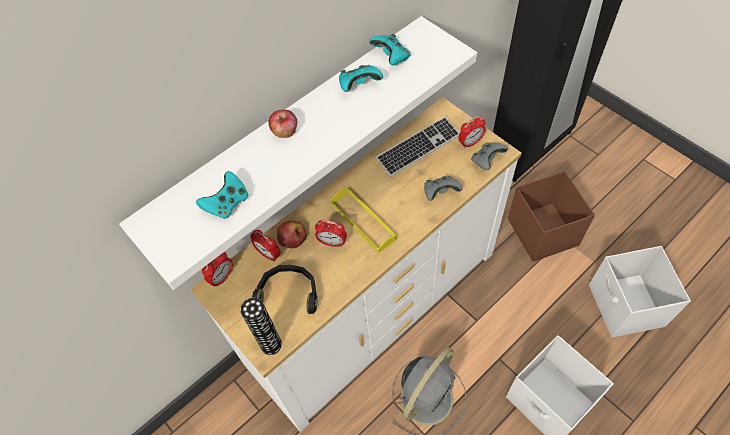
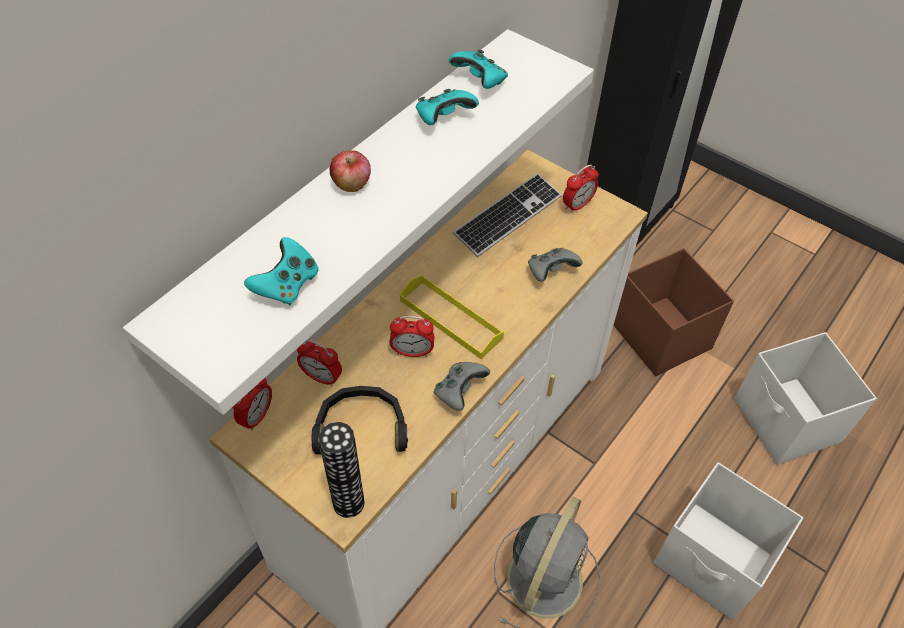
camera: 15 degrees left, 5 degrees down
(292, 237) = (352, 350): apple -> none
(487, 160) = (604, 226): grey game controller -> grey game controller (459, 391)

